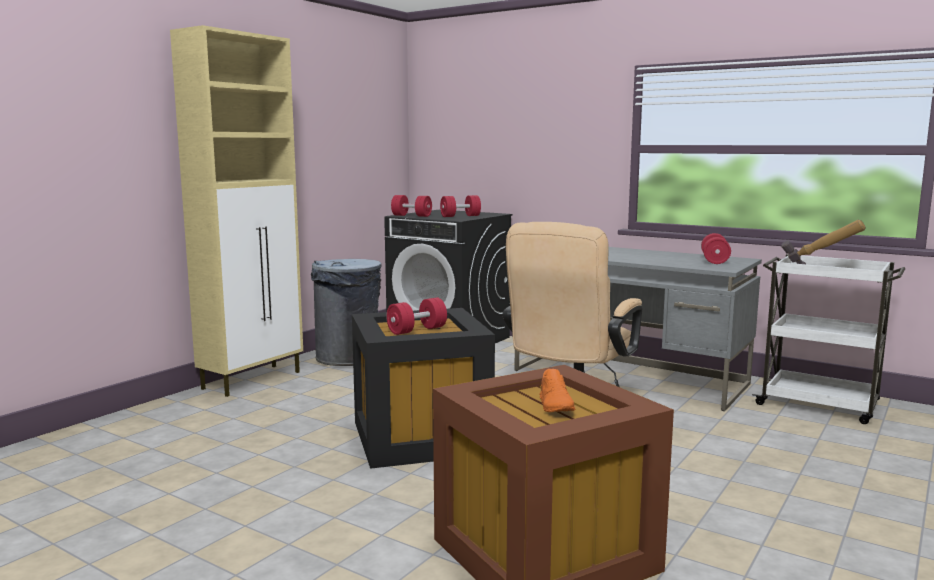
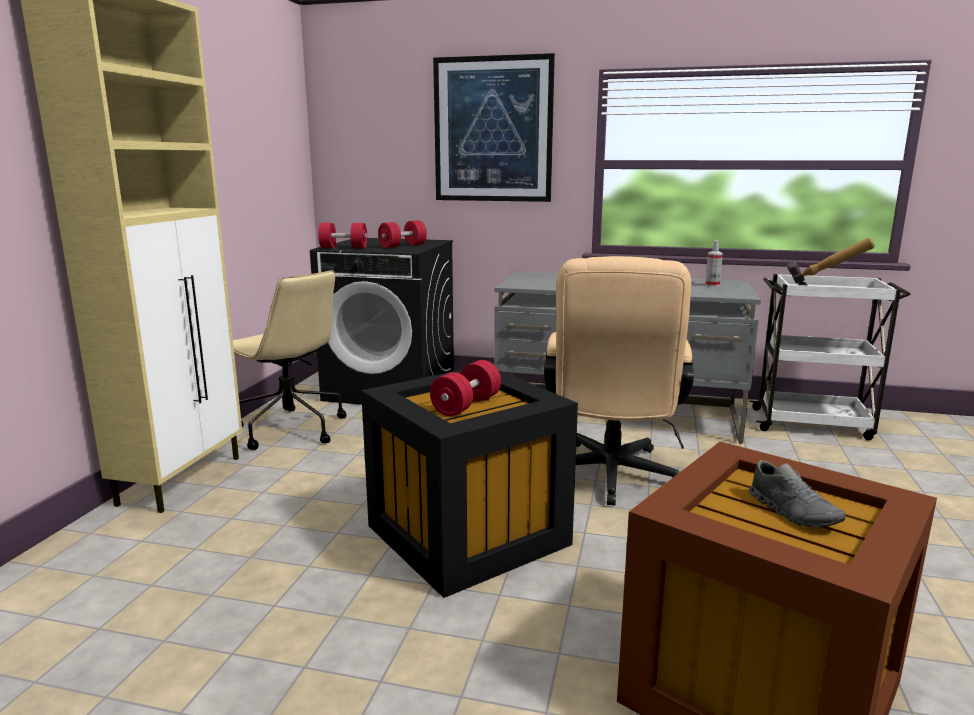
camera: 20 degrees left, 5 degrees up
(348, 358) = (289, 429): grey trash can -> beige office chair
(547, 119) = (493, 130): none -> picture
(556, 406) = (793, 512): orange shoe -> grey shoe
(714, 260) = (712, 285): red dumbbell -> spray bottle

